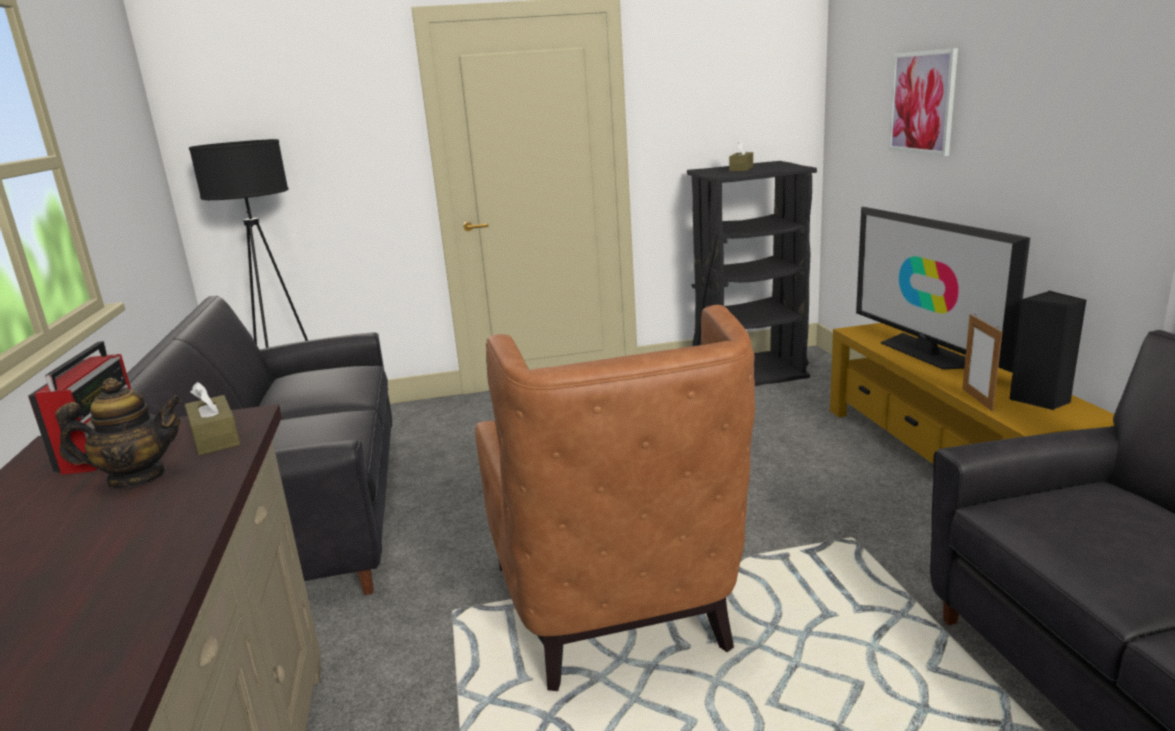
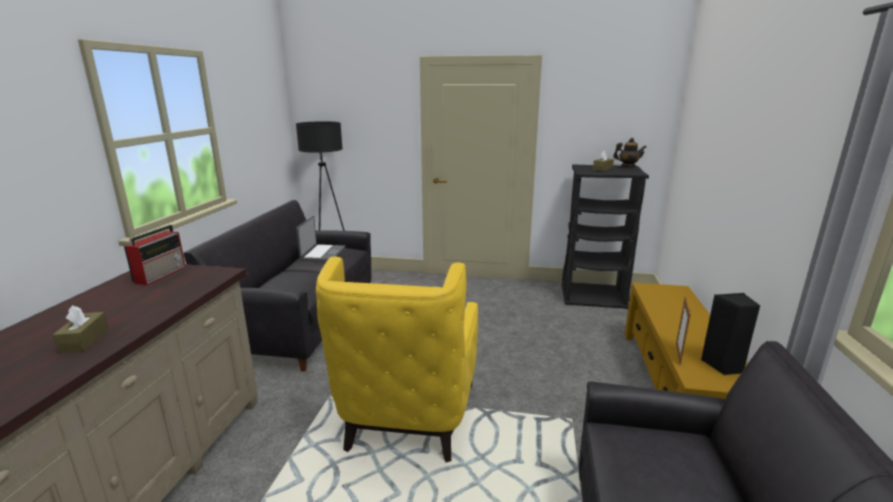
camera: 20 degrees right, 0 degrees up
(137, 477) = (155, 292): teapot -> teapot (627, 166)
(215, 438) = (202, 280): brown tissue box -> brown tissue box (84, 340)
(312, 383) = (322, 254): none -> laptop
(616, 612) = (407, 419): brown armchair -> yellow armchair
(922, 102) = (716, 143): picture -> none
(926, 352) = (677, 313): television -> none

